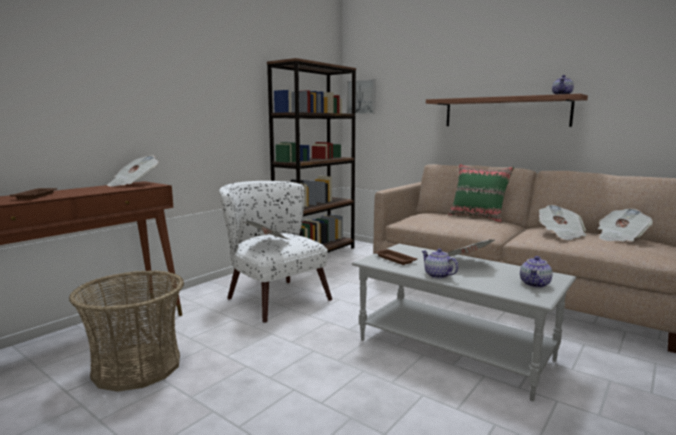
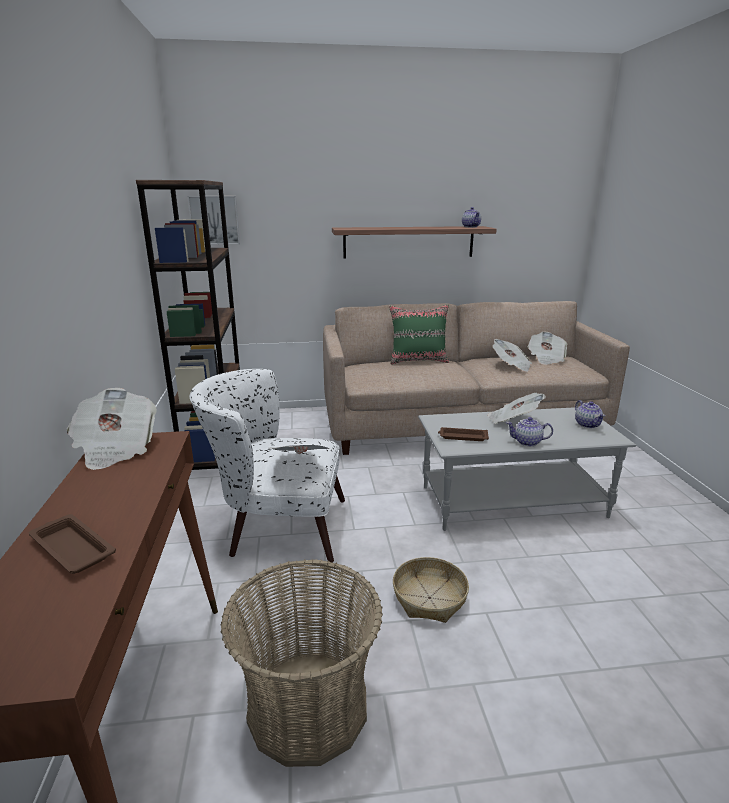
camera: 45 degrees left, 10 degrees up
(278, 364) = (429, 597): none -> basket

